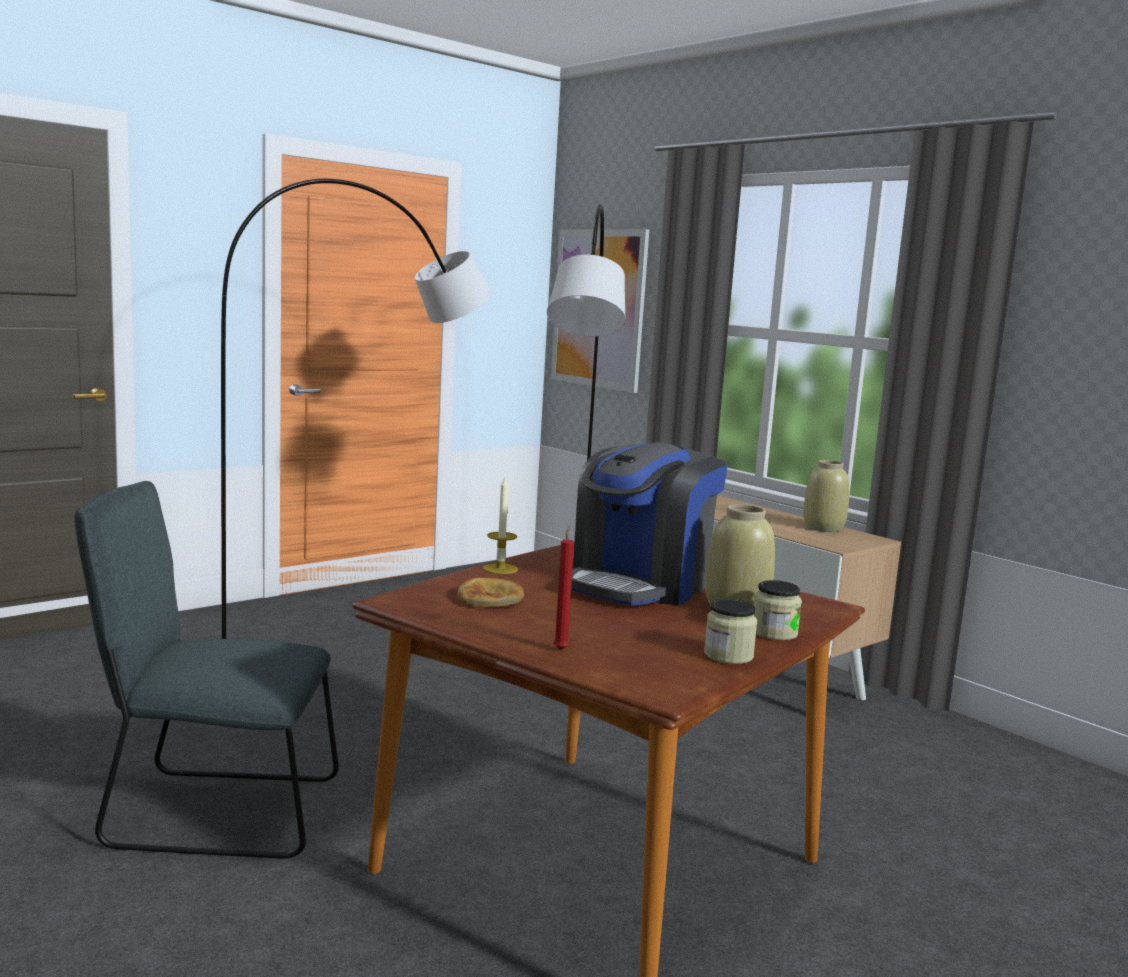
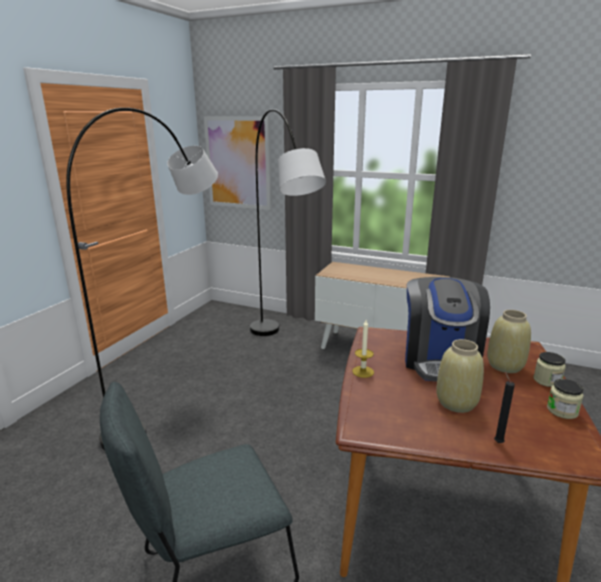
camera: 25 degrees left, 10 degrees up
(490, 599) = (399, 405): bread -> none
(561, 649) = (497, 442): red candle -> black candle
(823, 528) = (411, 275): beige vase -> beige vase (456, 403)

